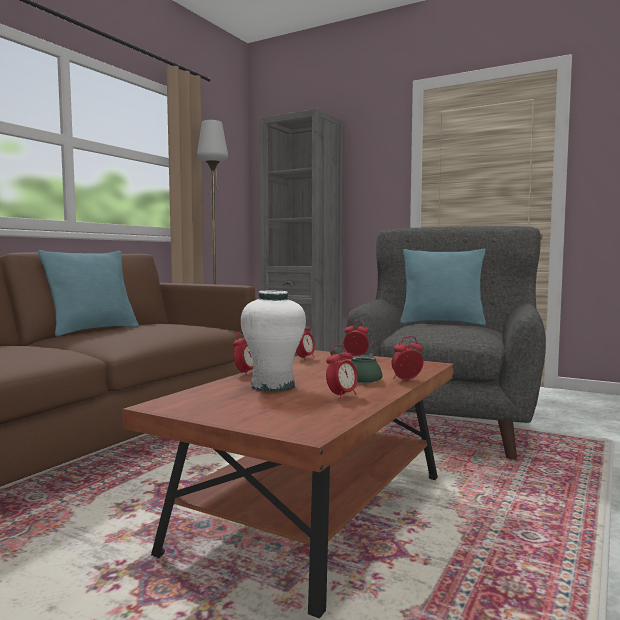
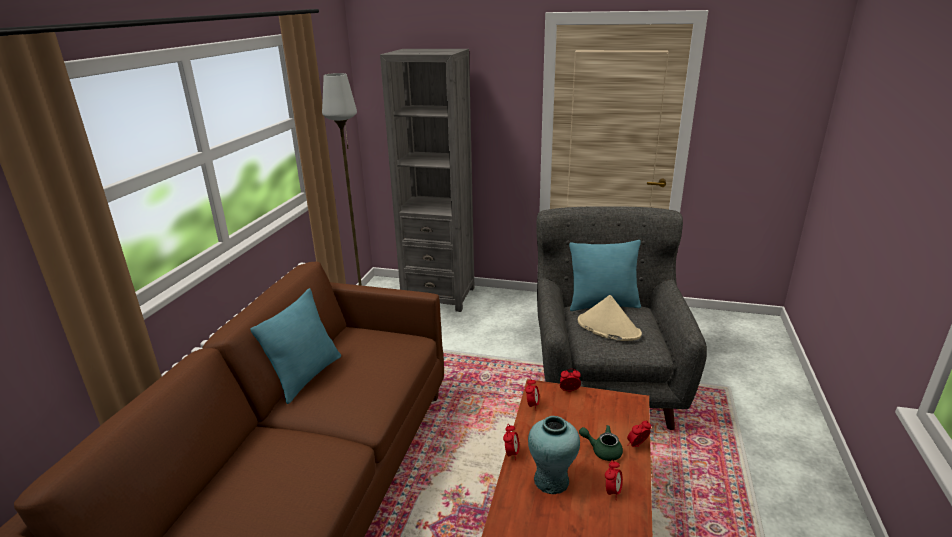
camera: 15 degrees left, 20 degrees up
(273, 386) = (551, 480): white vase -> turquoise vase
(433, 327) = (608, 328): none -> beige hat

